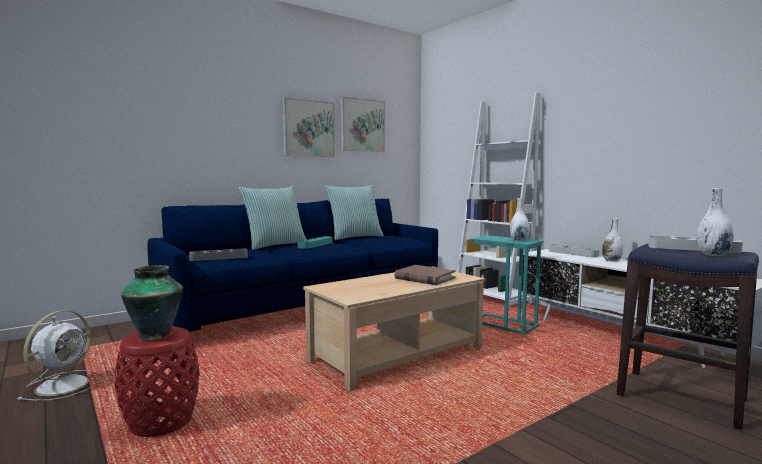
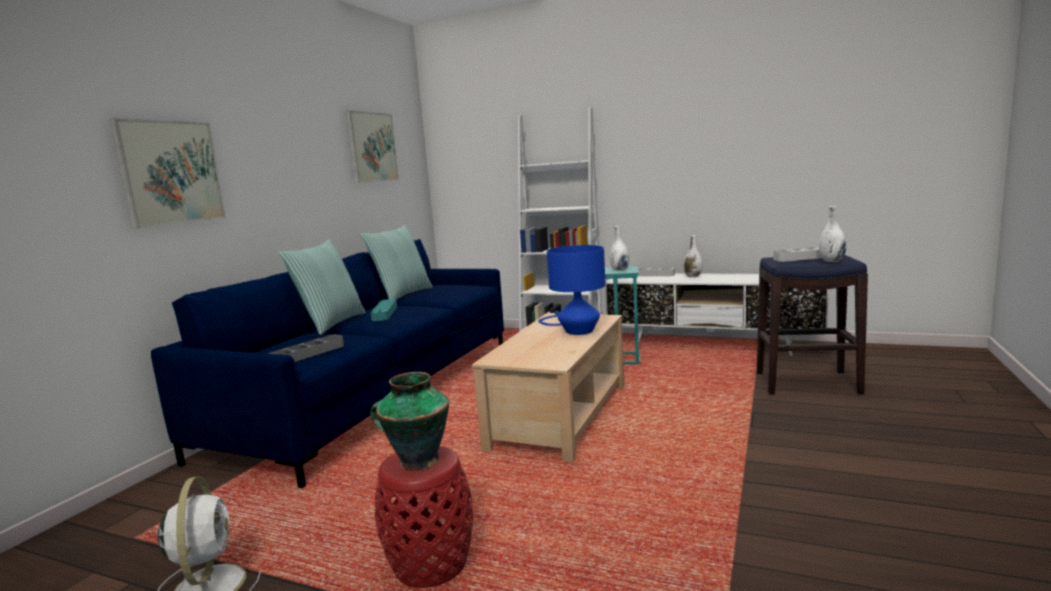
camera: 30 degrees left, 5 degrees up
(309, 128) = (318, 157): picture -> picture (171, 172)
(424, 278) = (570, 327): brown book -> blue table lamp

